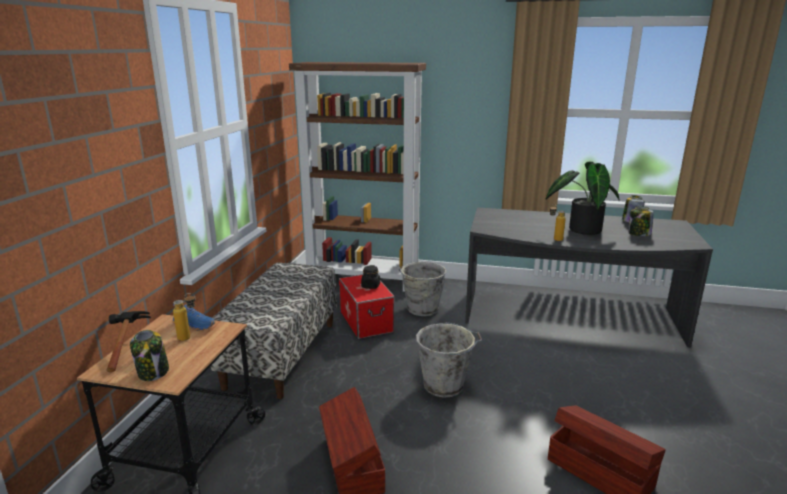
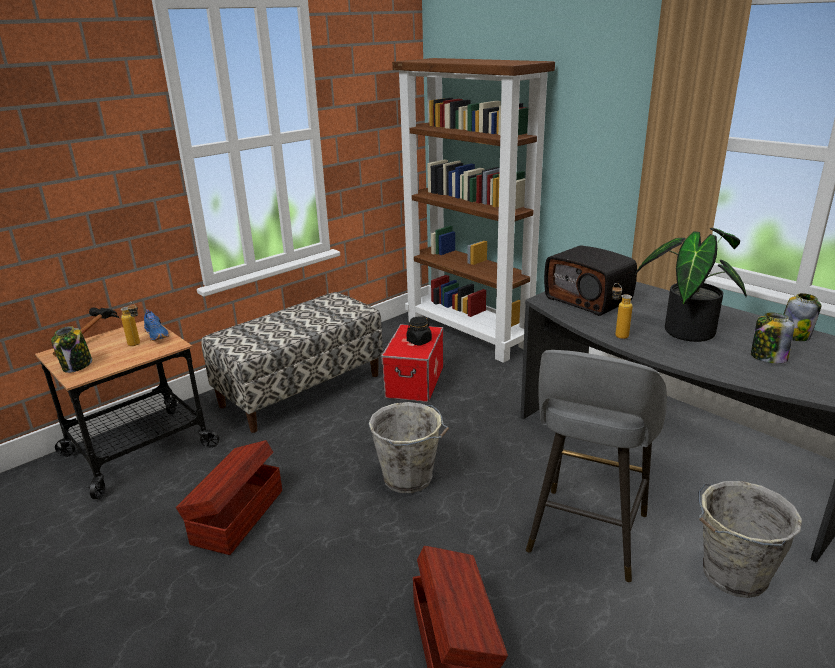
camera: 35 degrees right, 5 degrees up
(422, 309) = (490, 386): grey bucket -> grey bucket (732, 575)
(506, 224) = (589, 300): none -> radio
(584, 377) = (586, 535): none -> grey stool

